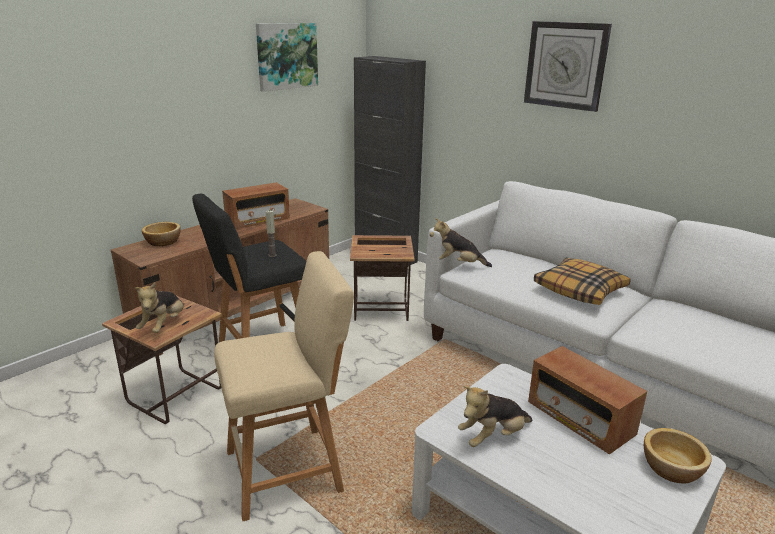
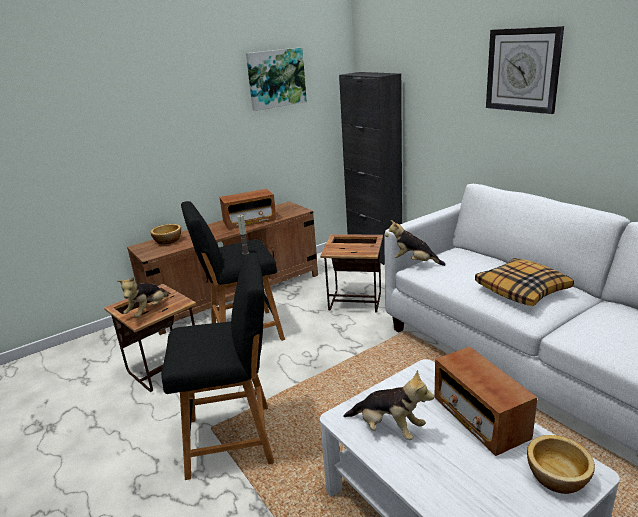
camera: 15 degrees right, 0 degrees up
(290, 469) = (235, 439): beige stool -> black stool
(493, 437) = (388, 428): plush toy -> plush toy turned 135 degrees counterclockwise

